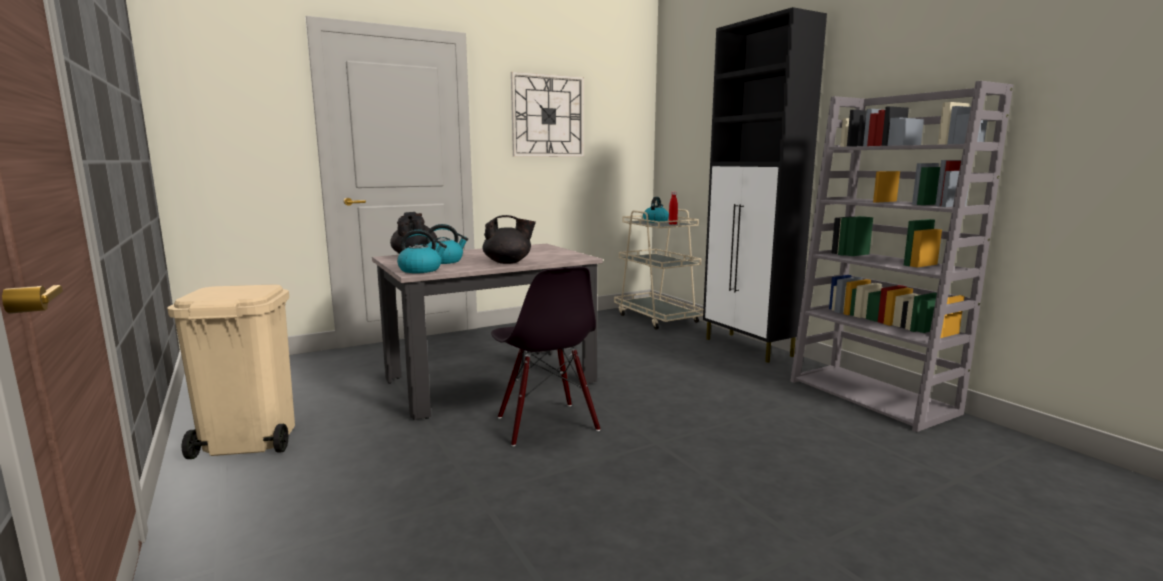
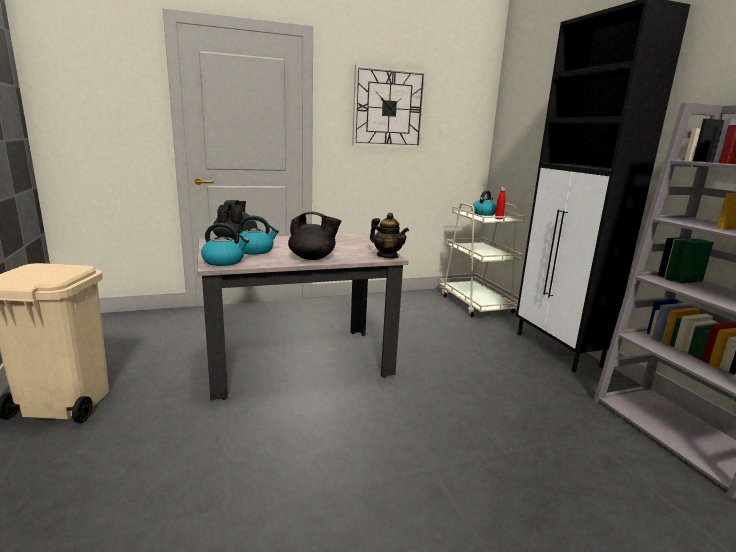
camera: 10 degrees right, 5 degrees up
(546, 424) = (329, 423): black chair -> none
(580, 257) = (387, 256): none -> teapot

